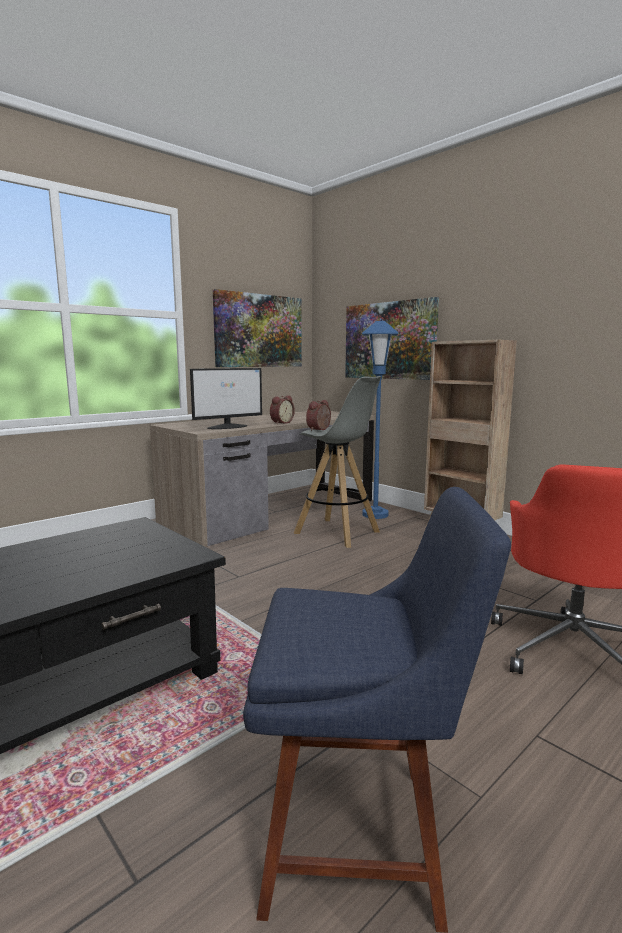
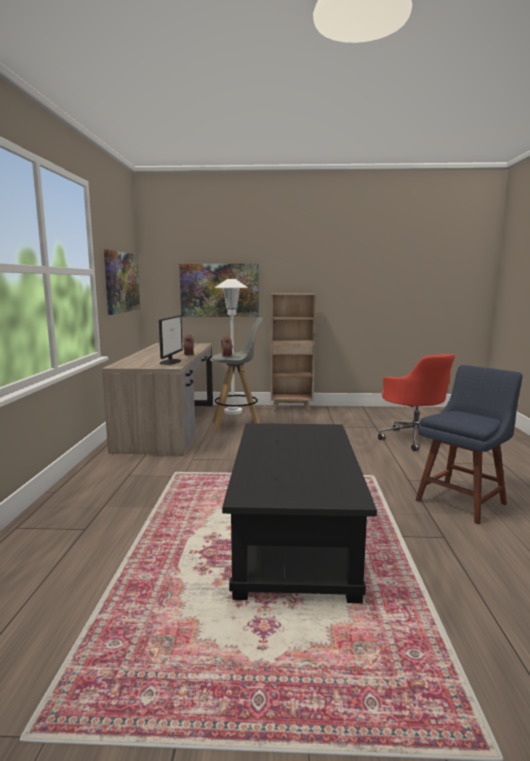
camera: 45 degrees left, 0 degrees up
(375, 514) = (233, 412): blue floor lamp -> white floor lamp

